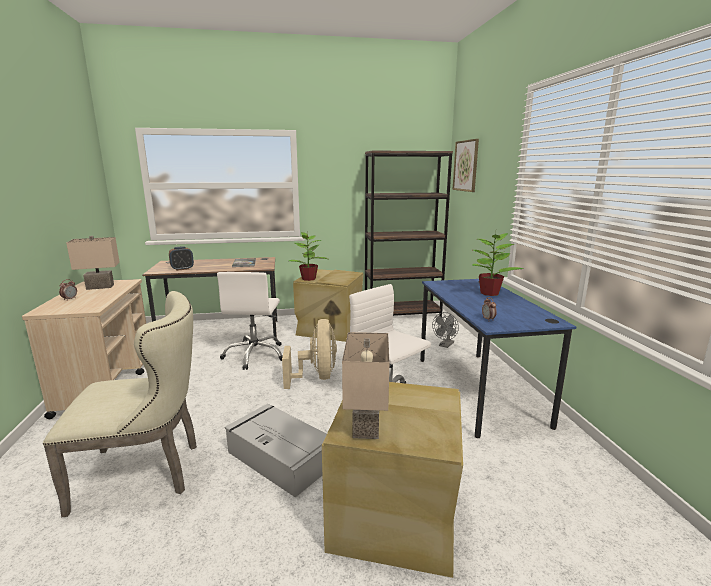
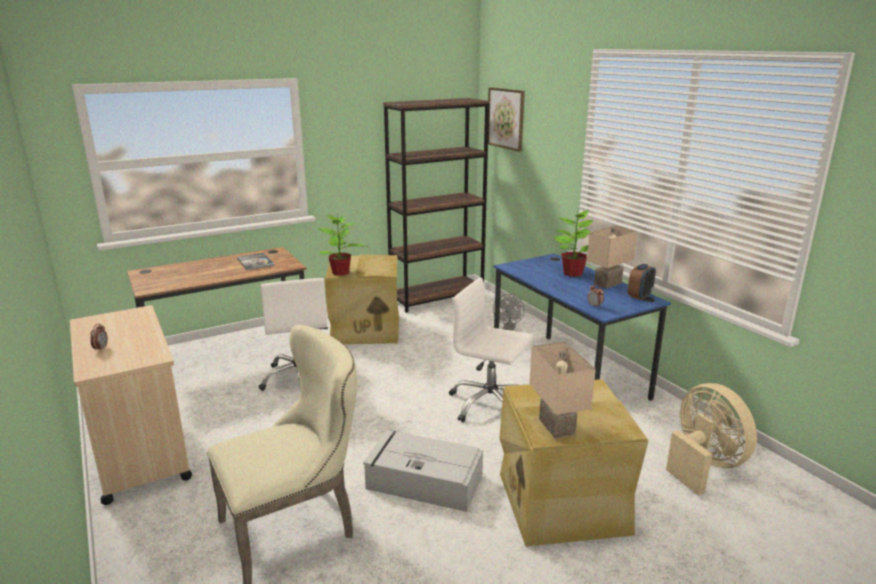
camera: 20 degrees left, 5 degrees up
(99, 287) = (113, 325): beige table lamp -> beige table lamp (608, 284)
(182, 269) = (181, 281): alarm clock -> alarm clock (640, 296)
(316, 377) = (395, 391): beige fan -> beige fan (703, 465)

